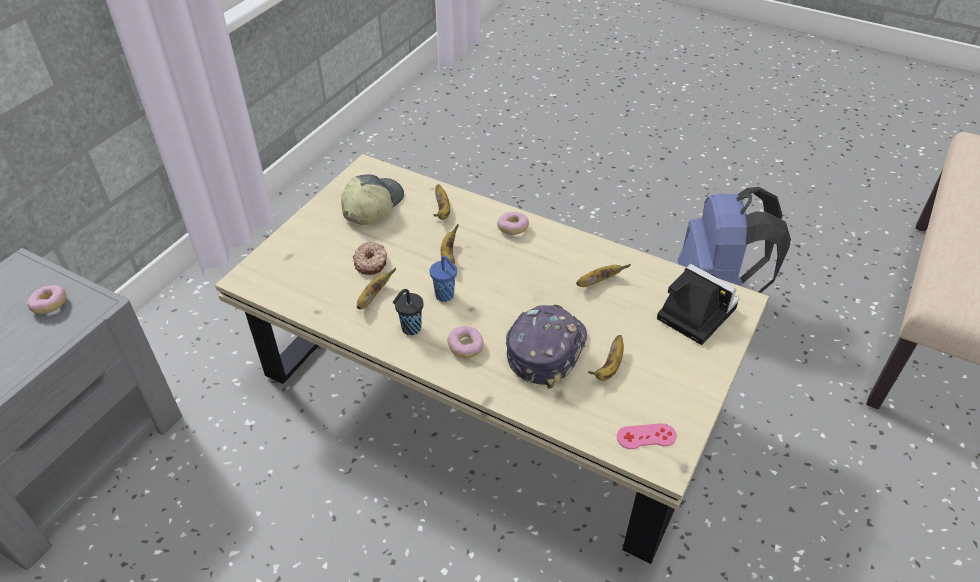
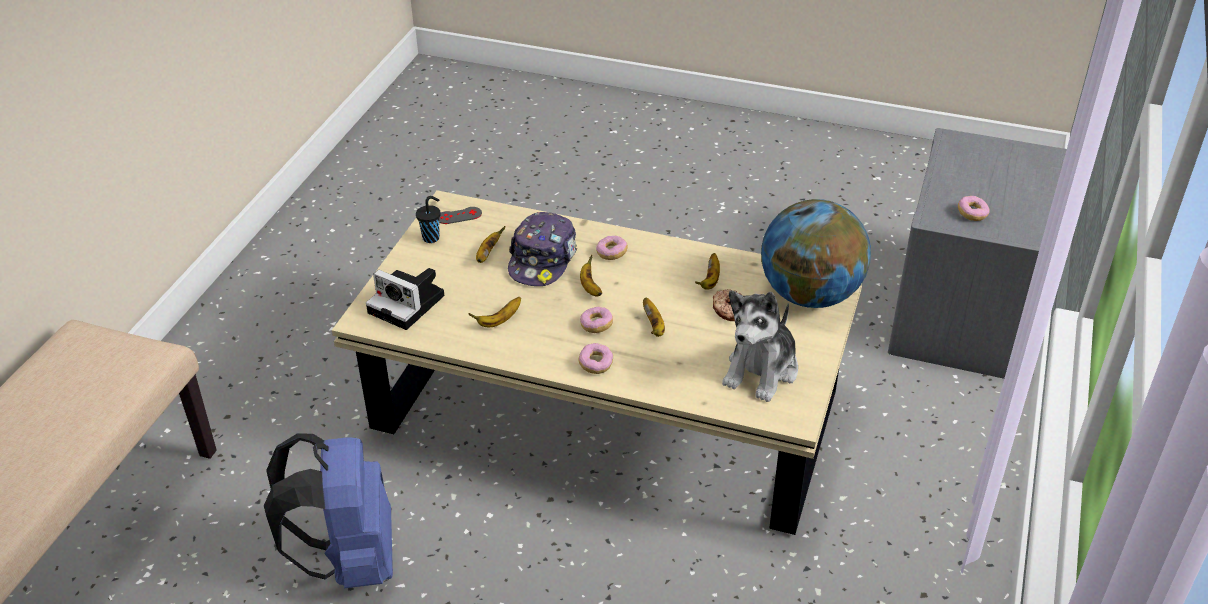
camera: 170 degrees right, 5 degrees down
(284, 268) = (810, 295): none -> globe
(372, 206) = (761, 370): cap -> plush toy
(410, 329) = (665, 260): black cup -> black cup (432, 238)
(442, 211) = (680, 375): banana -> banana (590, 287)
(445, 296) = (643, 290): blue cup -> none
(503, 264) = (596, 325): none -> donut
(646, 436) = (459, 216): pink game controller -> grey game controller

